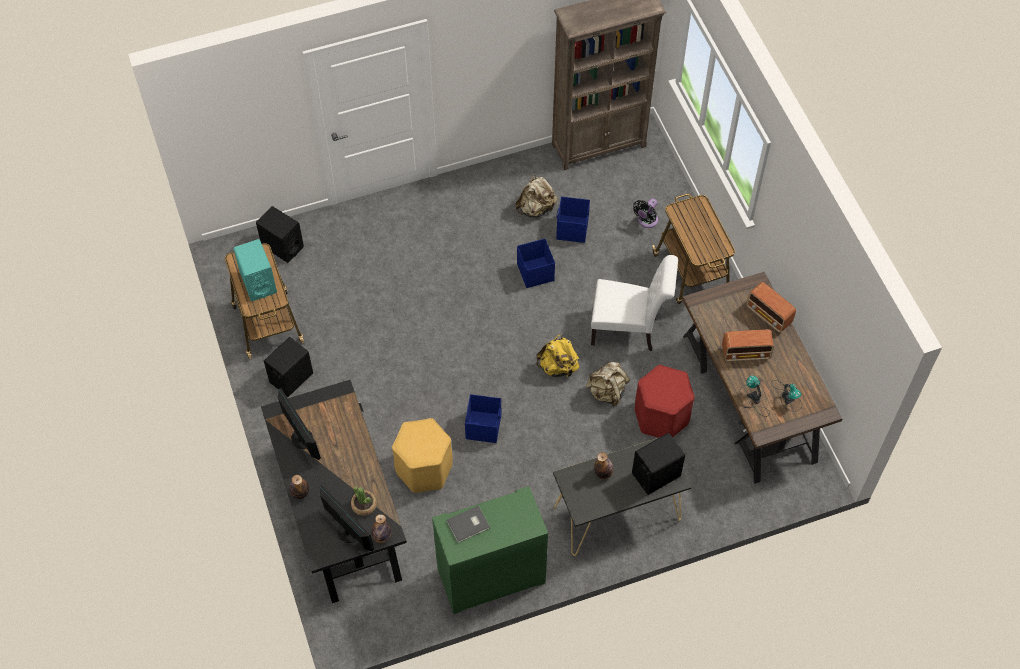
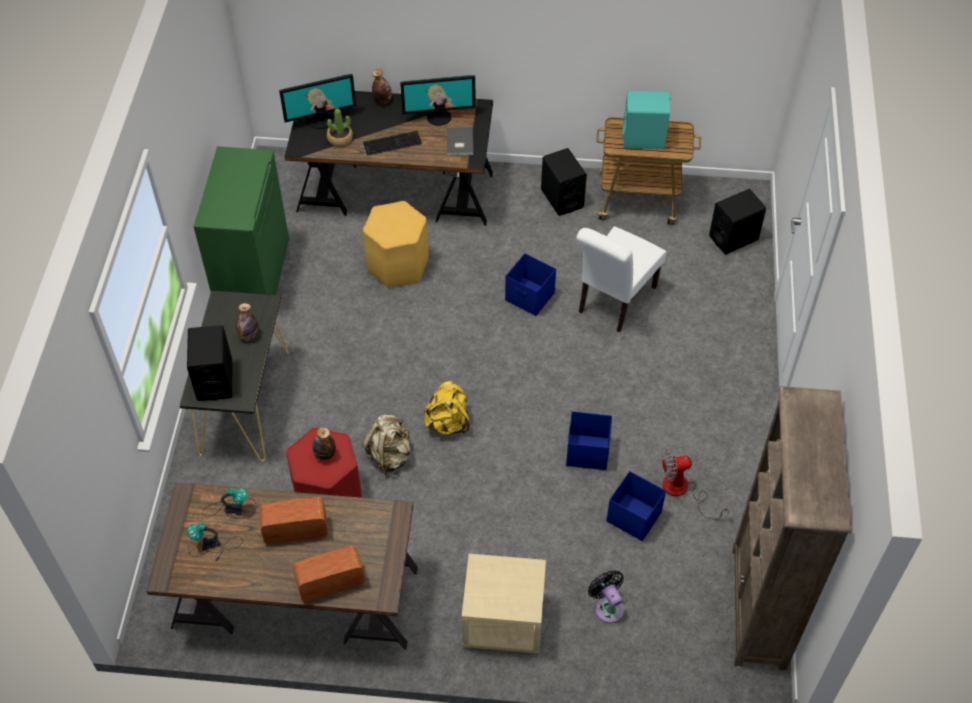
camera: 115 degrees right, 5 degrees down
(350, 461) = (393, 142): none -> keyboard
(382, 537) = (299, 141): bottle -> bottle (325, 454)
(469, 525) = (245, 172): grey book -> grey book (459, 143)
(484, 426) = (415, 329): blue storage box -> blue storage box (530, 297)
(536, 208) = (683, 491): beige backpack -> fan
(628, 330) = (457, 512): white chair -> white chair (613, 302)
(691, 273) = (503, 621): cart -> beige nightstand
(746, 353) = (295, 531): radio -> radio turned 60 degrees clockwise

